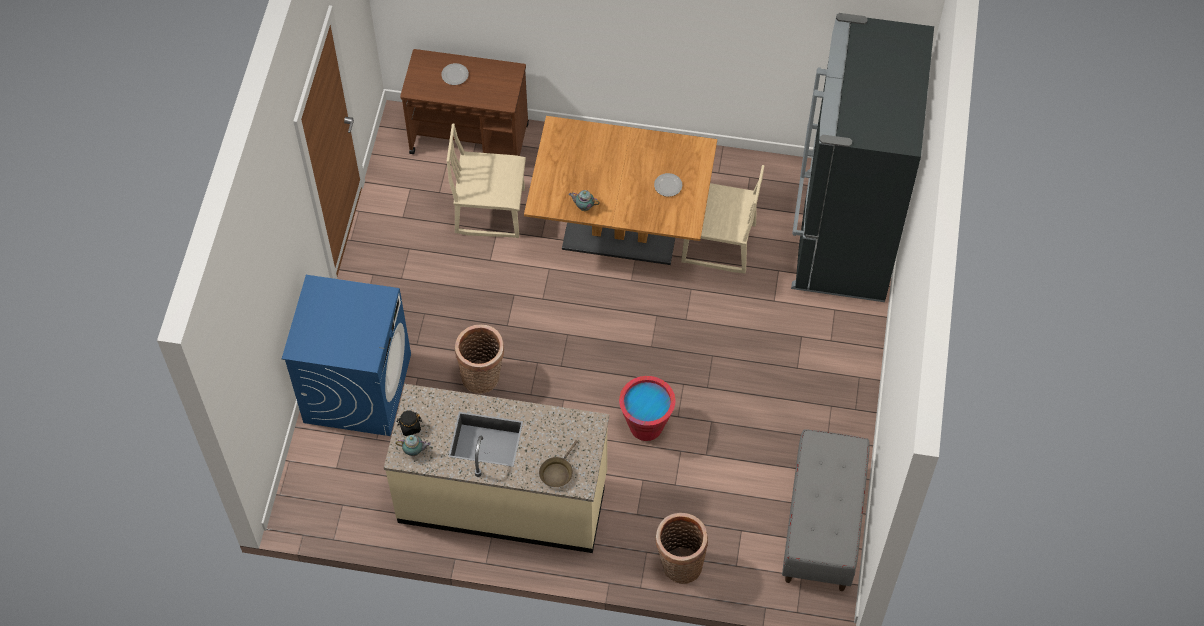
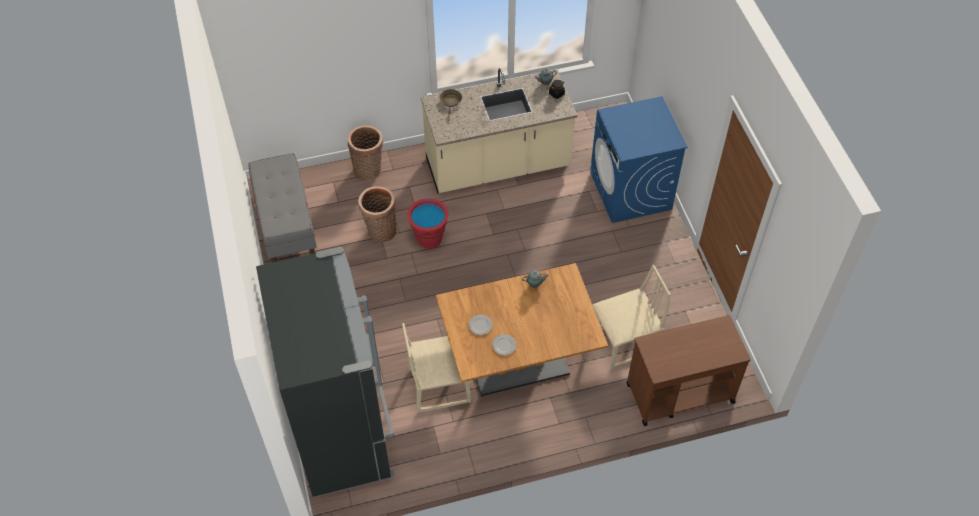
camera: 155 degrees right, 5 degrees down
(454, 75) = (701, 349): plate -> plate (504, 345)
(483, 378) = (554, 226): basket -> basket (380, 231)

